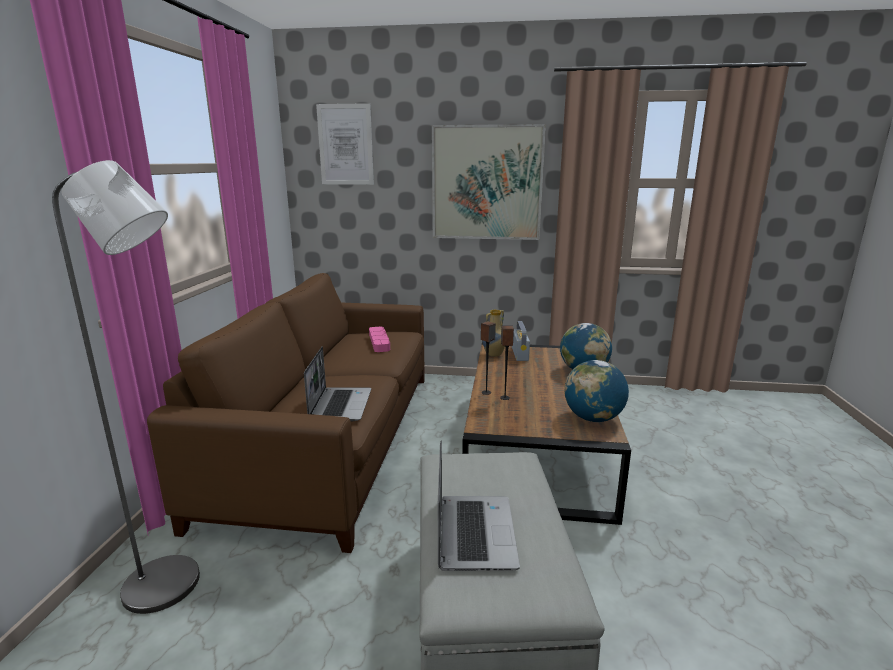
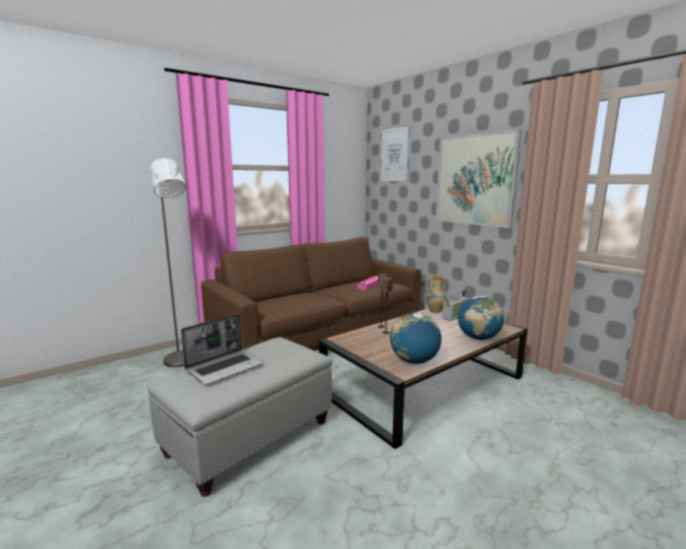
camera: 45 degrees right, 5 degrees down
(340, 405) = (287, 304): laptop -> none

